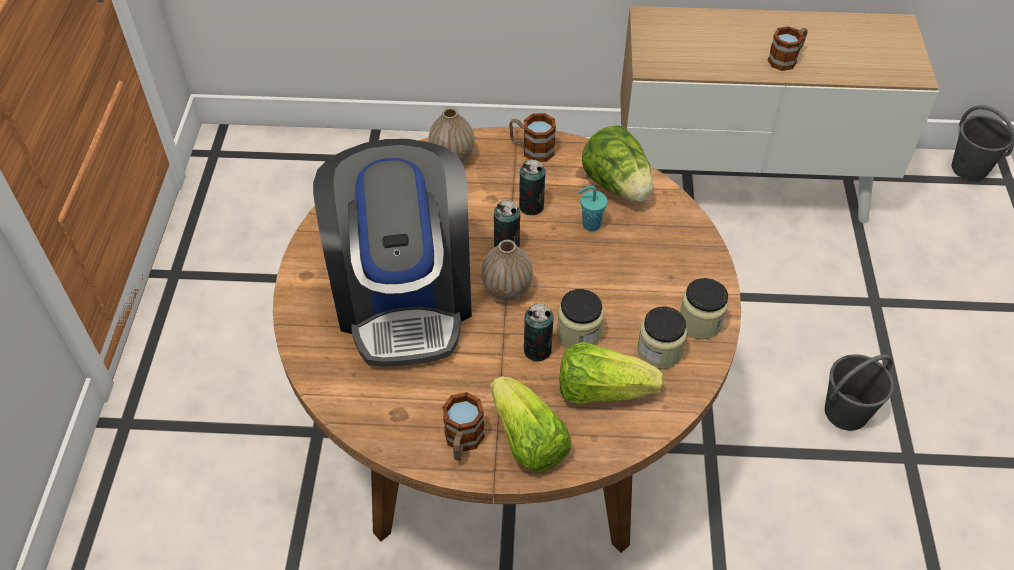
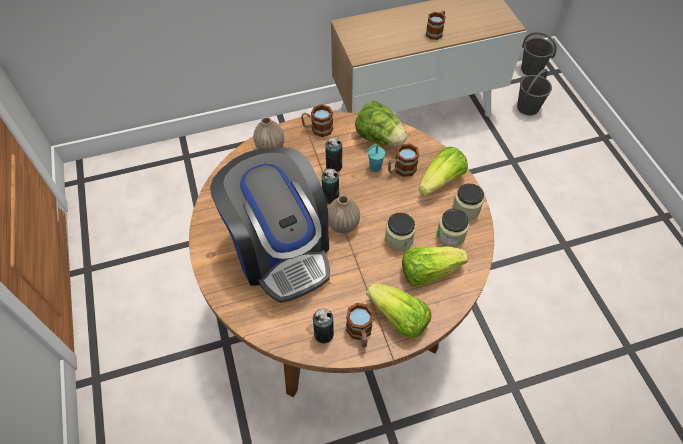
camera: 20 degrees left, 5 degrees up
(537, 350) = (379, 258): can -> can (324, 334)
(628, 238) = (401, 170): none -> mug
(682, 271) = (441, 181): none -> lettuce
(845, 412) = (522, 230): grey bucket -> grey bucket (527, 108)

